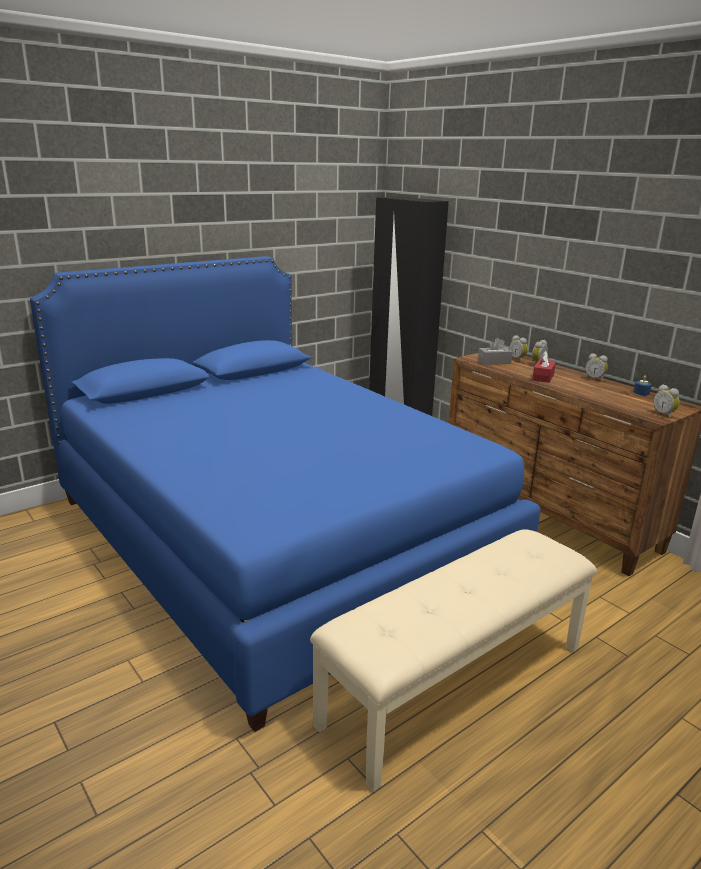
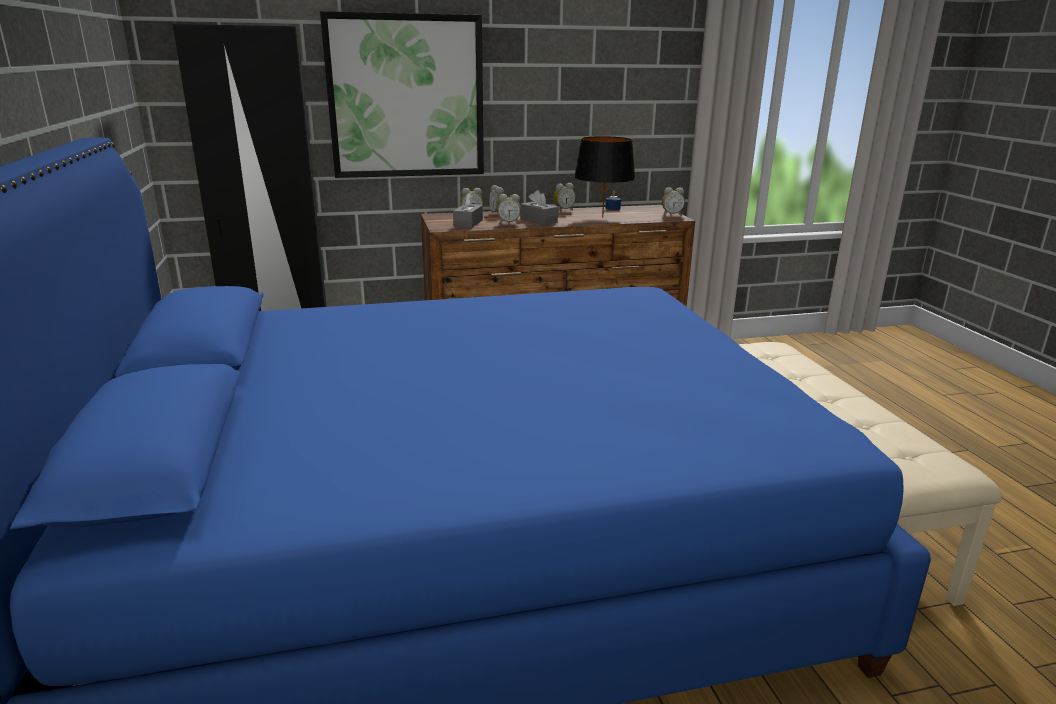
camera: 65 degrees left, 0 degrees up
(504, 257) = (406, 97): none -> picture
(516, 371) = (509, 223): none -> alarm clock
(543, 377) = (538, 220): red tissue box -> grey tissue box
(598, 393) = (602, 217): none -> black table lamp

